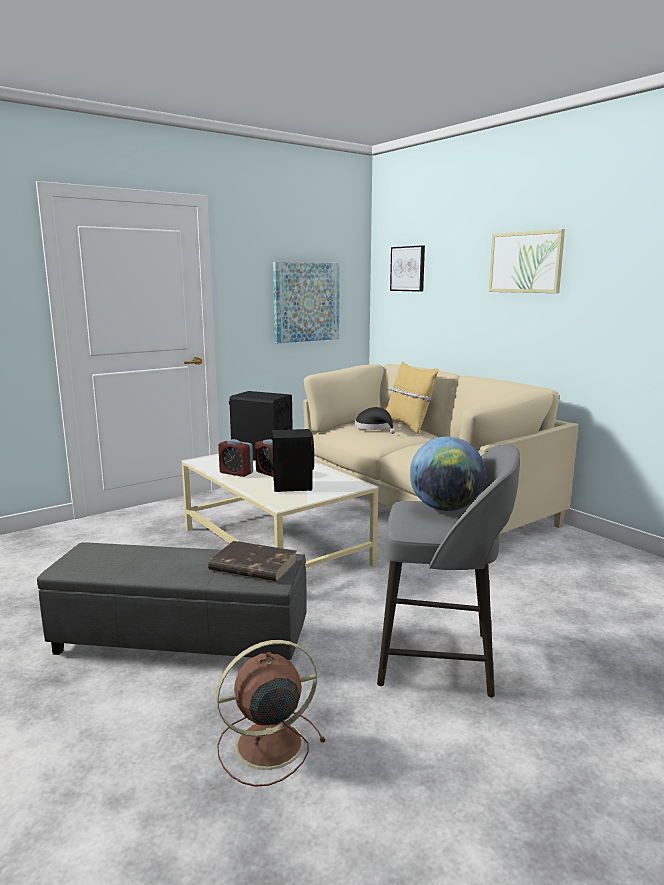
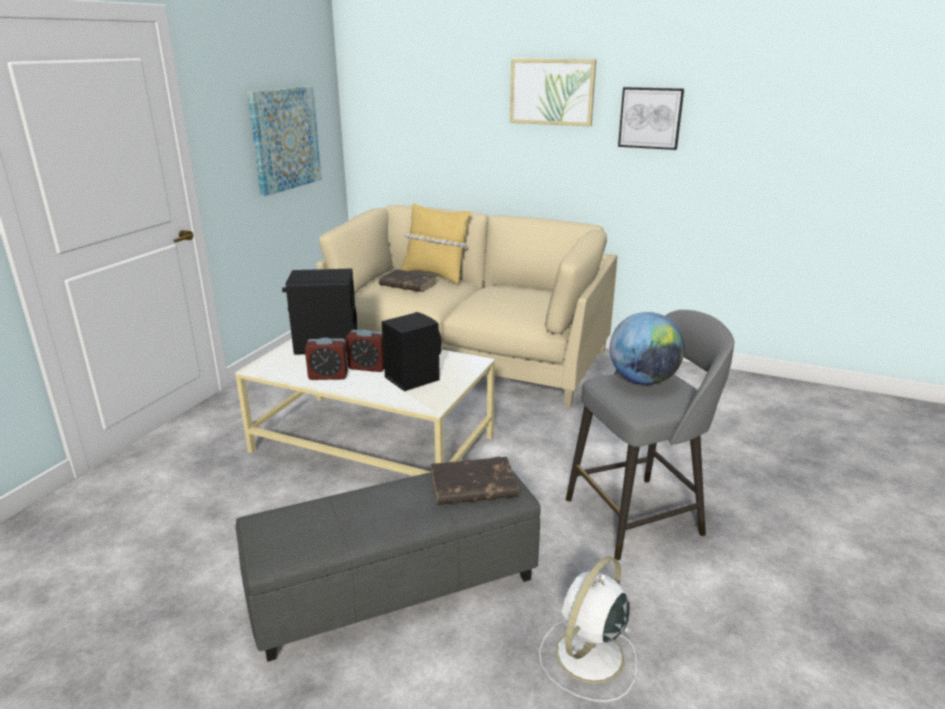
camera: 30 degrees left, 10 degrees up
(266, 745) = (588, 657): brown fan -> white fan
(374, 428) = (407, 284): black hat -> brown book
(408, 269) = (396, 92): picture -> picture (650, 118)

